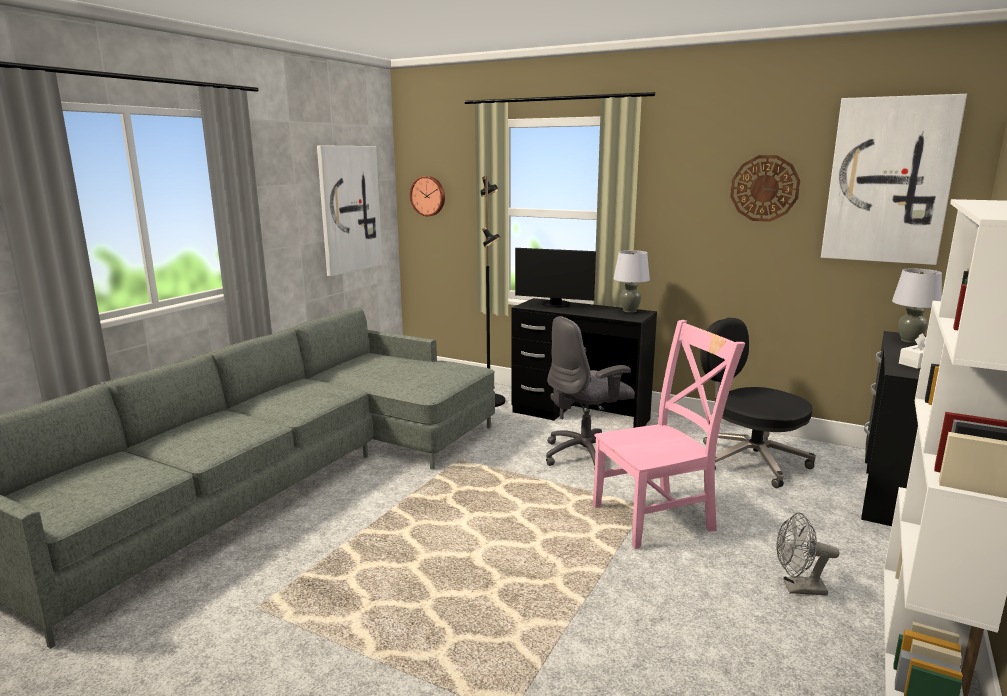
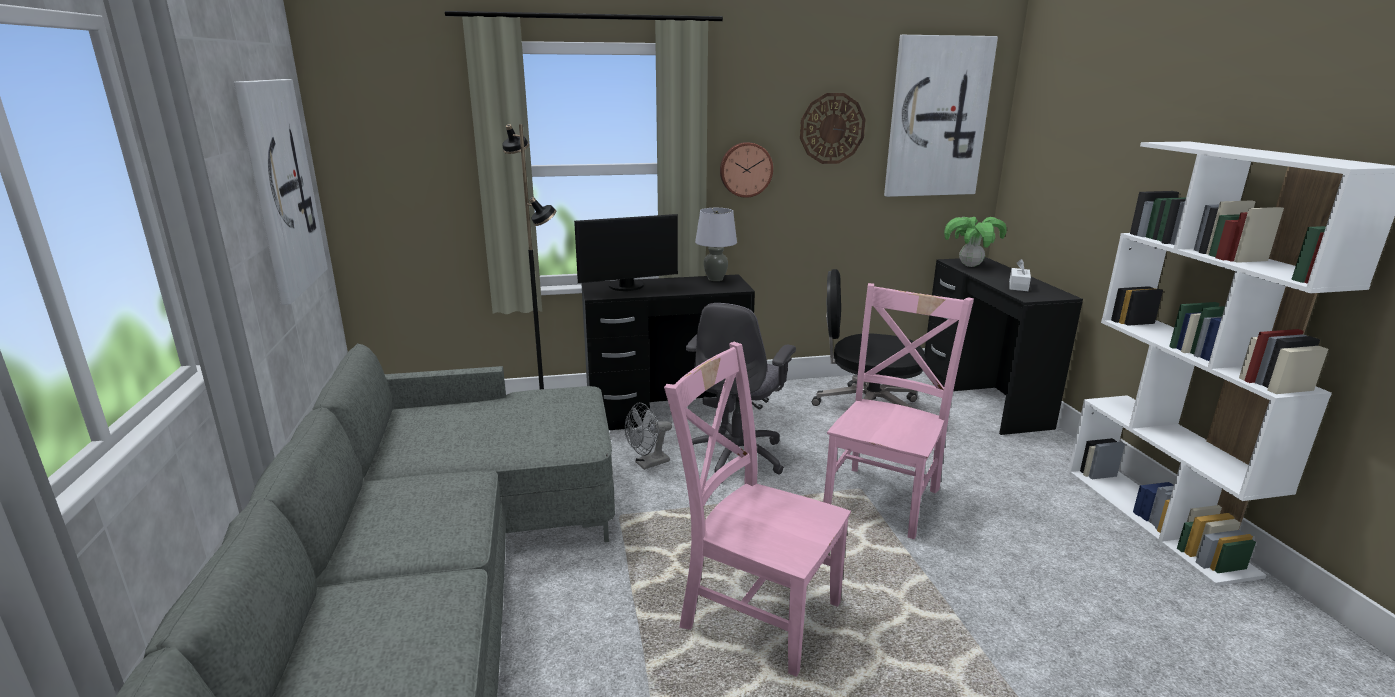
camera: 40 degrees left, 5 degrees up
(428, 196) = (379, 155): wall clock -> wall clock (745, 169)
(457, 536) = (755, 612): none -> pink chair
(798, 588) = (1052, 516): grey fan -> grey fan (648, 464)
(909, 340) = (970, 265): grey table lamp -> potted plant

